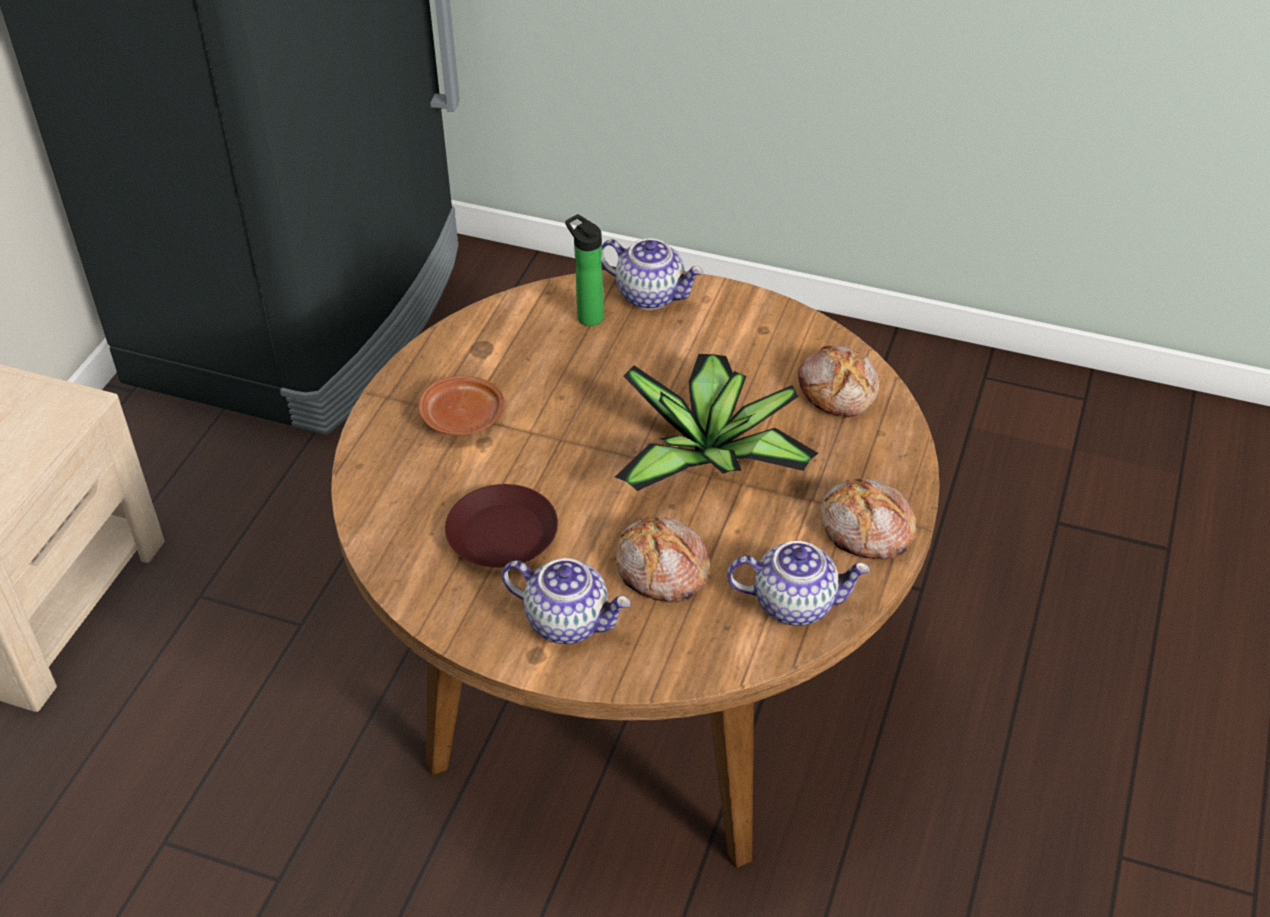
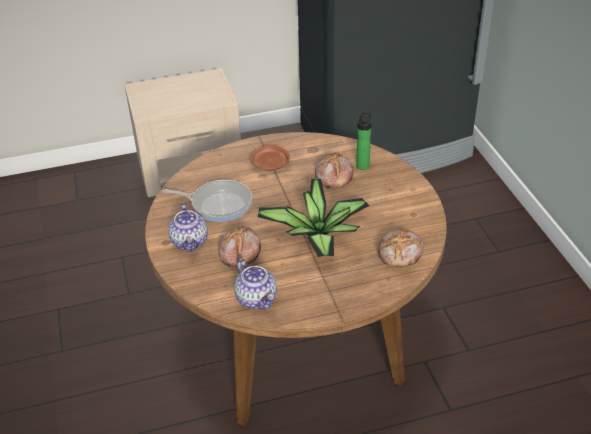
camera: 55 degrees right, 5 degrees down
(501, 535) = (218, 204): brown plate -> frying pan
(651, 295) = (396, 174): teapot -> none
(866, 530) = (321, 301): bread -> bread (333, 177)

